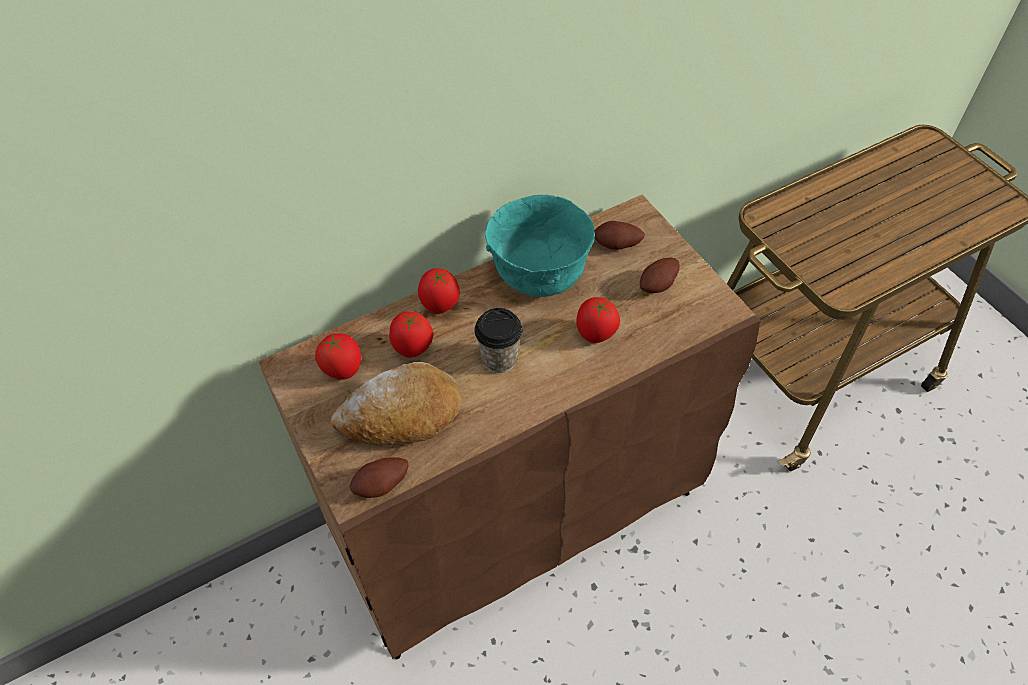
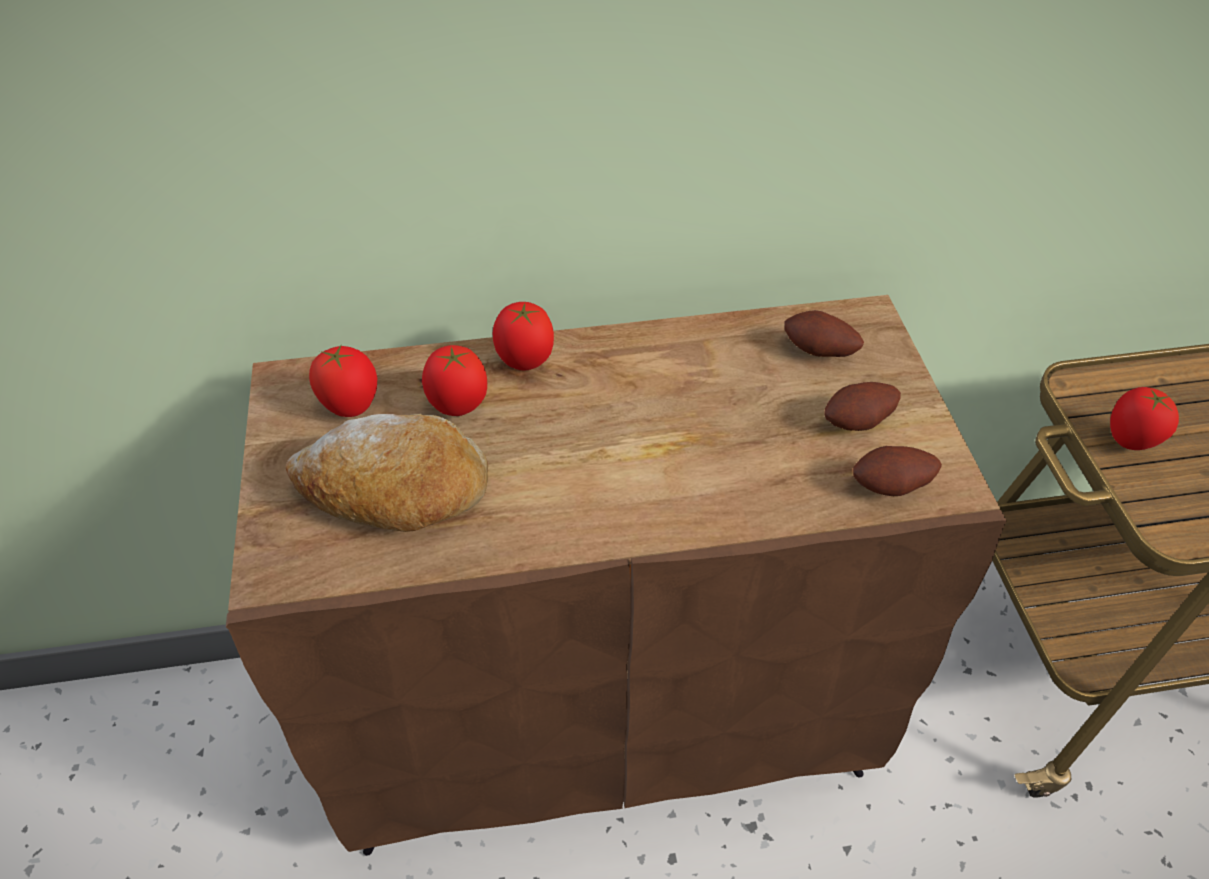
camera: 20 degrees right, 5 degrees down
(382, 486) = (315, 577): potato -> potato (892, 487)
(499, 358) = (571, 455): cup -> none
(539, 277) = (683, 363): turquoise bowl -> none
(595, 335) = (729, 464): tomato -> tomato (1129, 441)

